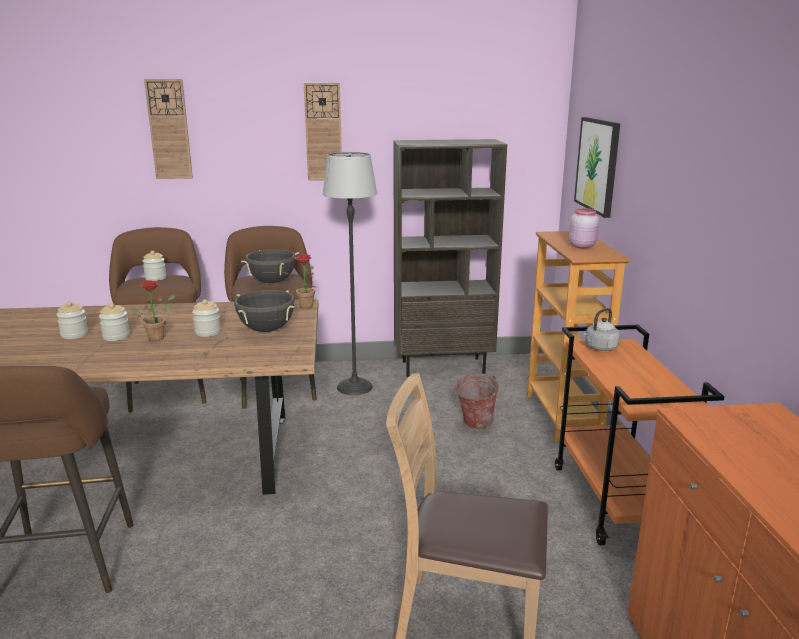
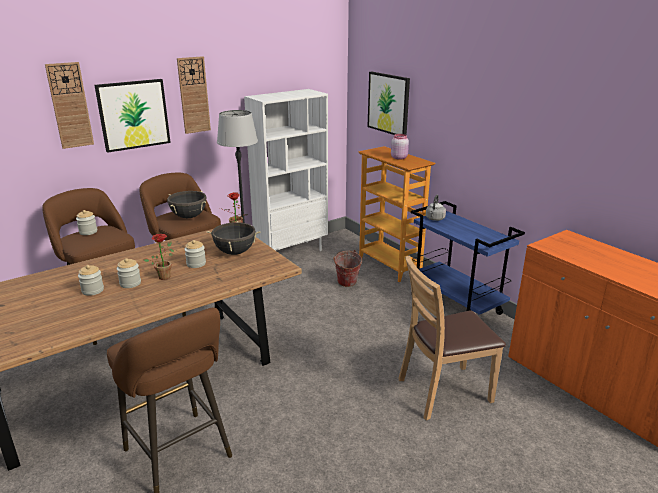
camera: 30 degrees left, 5 degrees up
(243, 149) = (133, 115): none -> picture
(443, 366) = (291, 252): brown bookcase -> white bookcase
(616, 502) = (456, 305): orange cart -> blue cart

